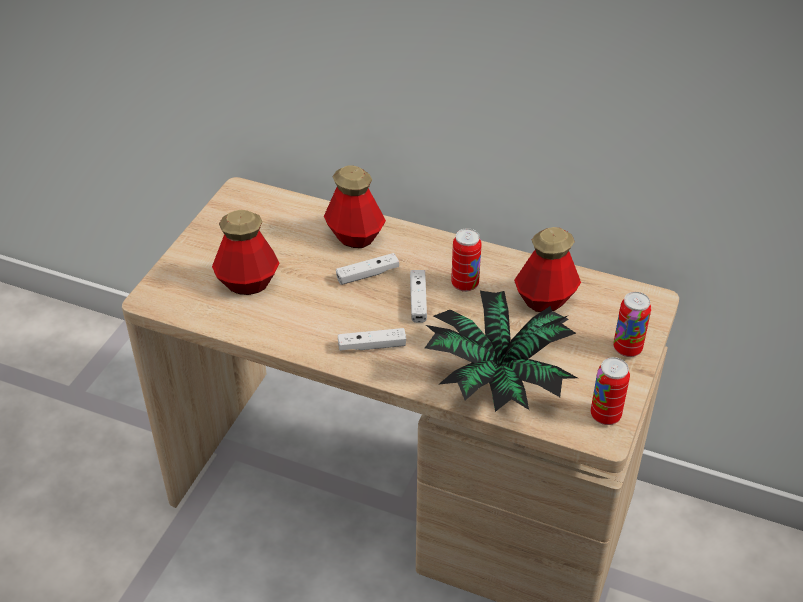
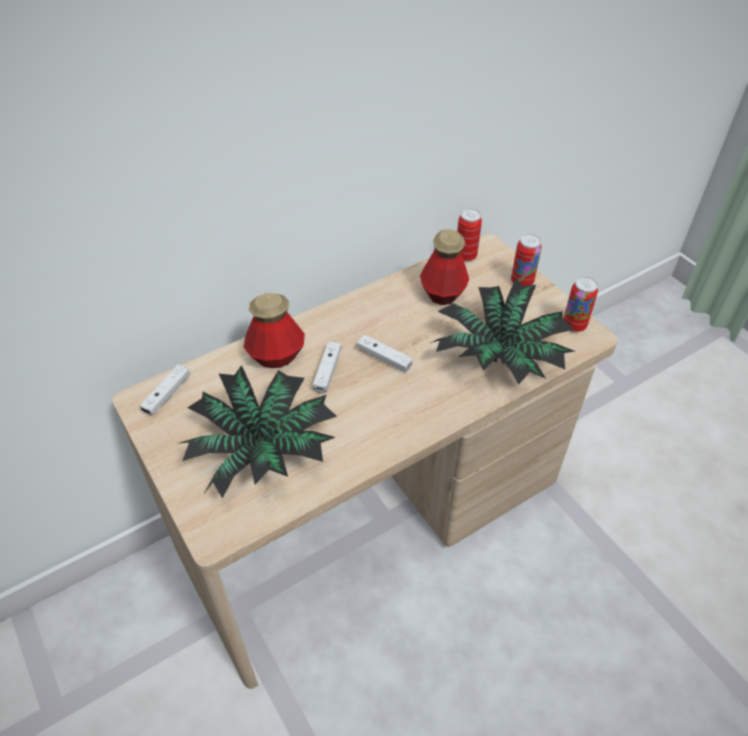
camera: 55 degrees left, 5 degrees up
(248, 283) = (263, 453): bottle -> potted plant
(372, 346) = (409, 410): white game controller -> white game controller (167, 394)
(465, 284) = (390, 324): can -> can (465, 256)

